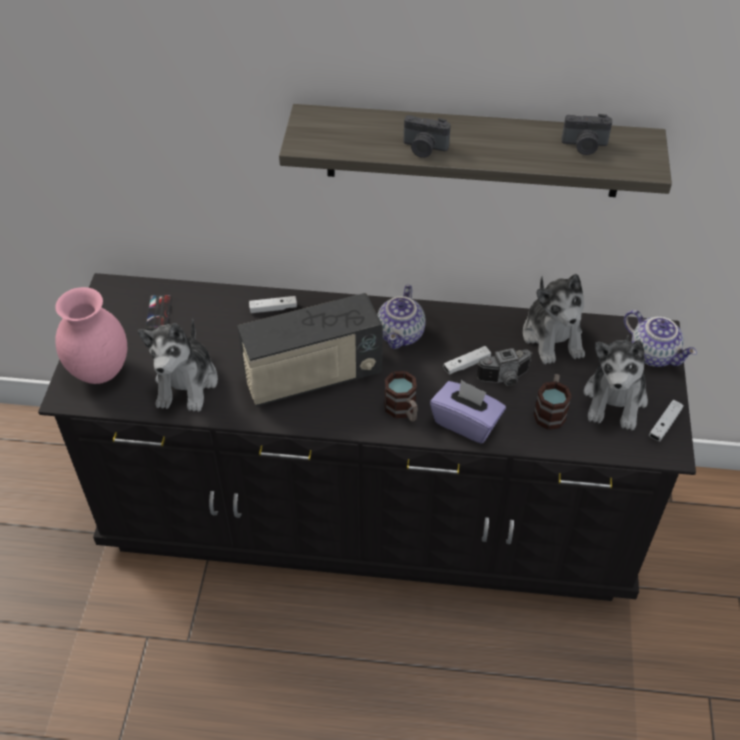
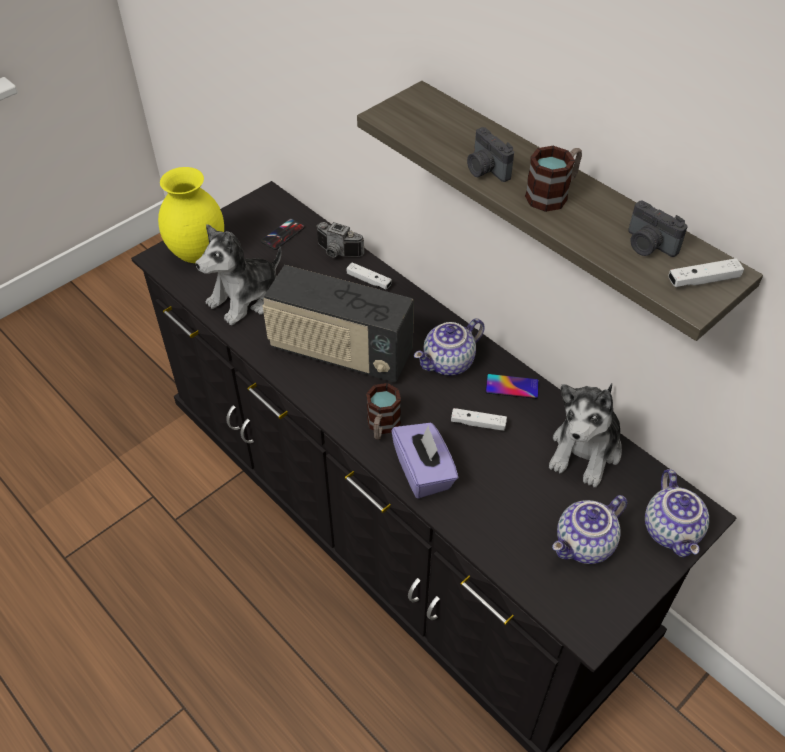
camera: 40 degrees right, 0 degrees up
(101, 372) = (198, 255): pink vase -> yellow vase
(462, 324) = (512, 386): none -> phone
(505, 379) = (499, 458): camera -> camera (337, 253)
(550, 411) = (510, 513): mug -> mug (553, 194)
(615, 399) = (585, 545): plush toy -> teapot
(664, 424) = (610, 603): white game controller -> white game controller (703, 280)

